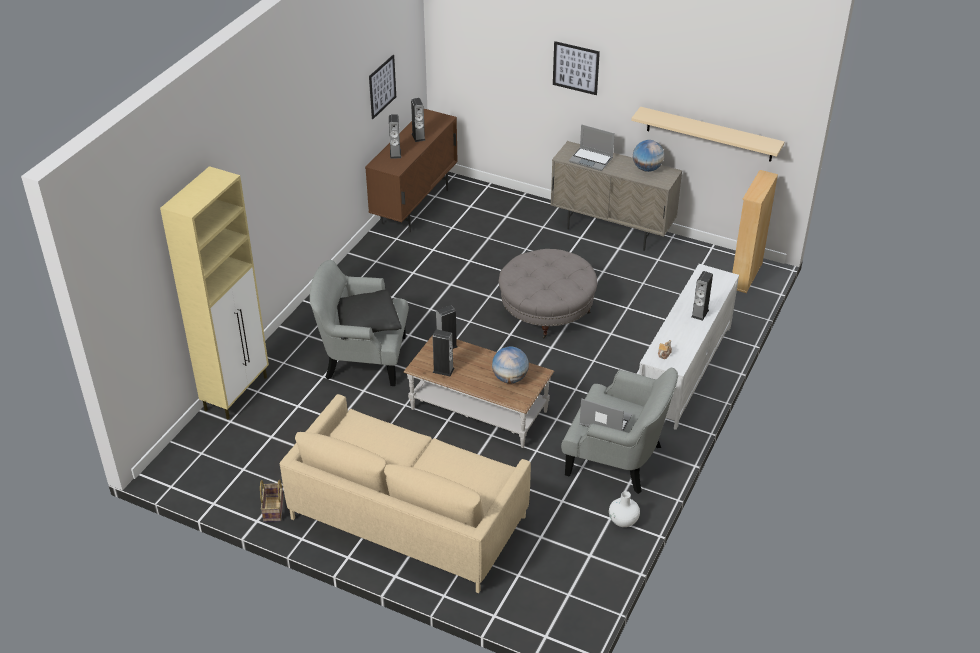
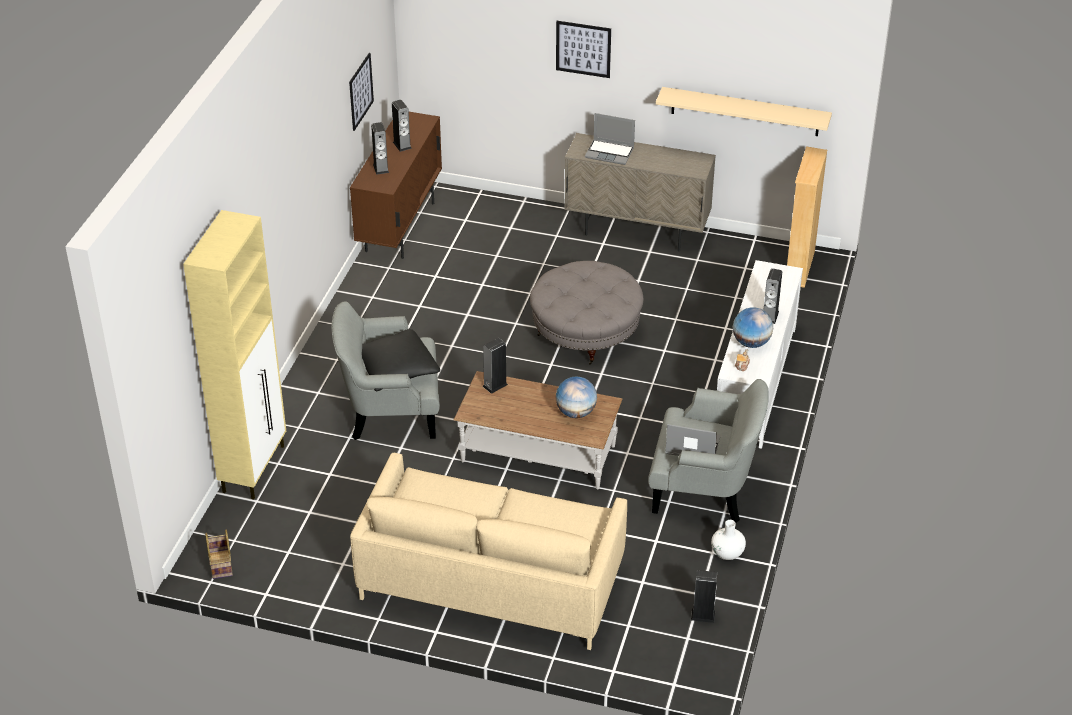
camera: 10 degrees left, 0 degrees up
(274, 510) = (337, 592): basket -> basket (221, 565)
(443, 370) = (499, 412): speaker -> speaker (703, 615)
(647, 168) = (675, 157): globe -> globe (751, 343)

